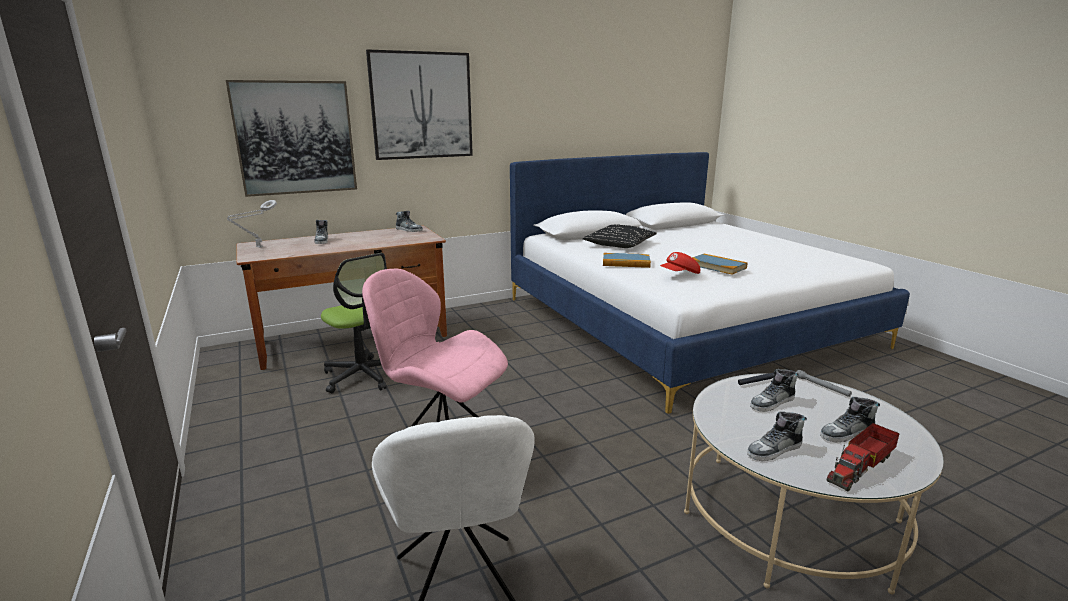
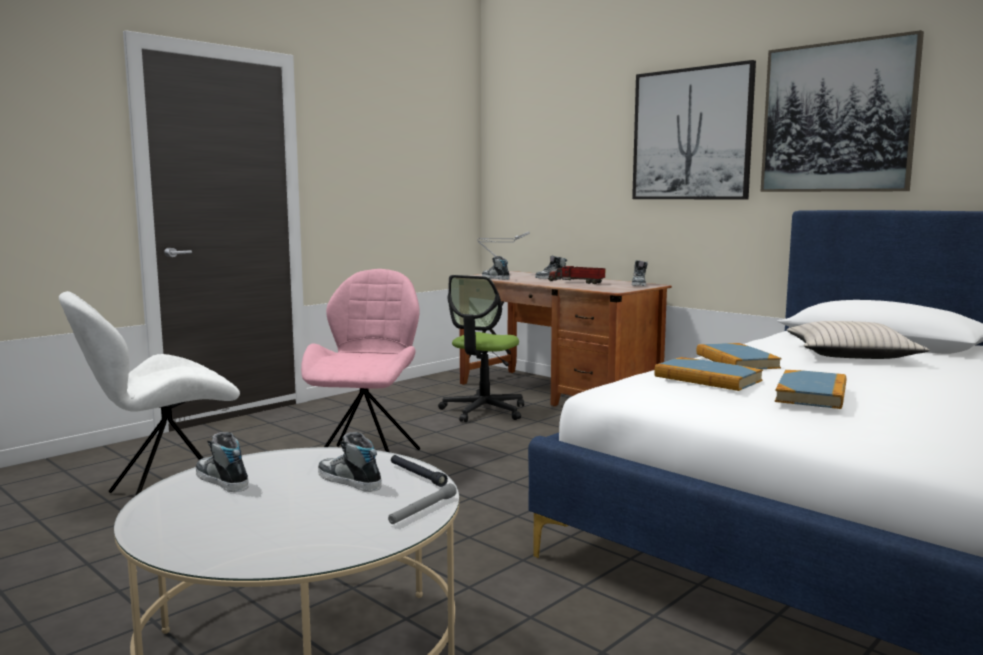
camera: 70 degrees right, 10 degrees down
(295, 138) = (568, 173): picture -> picture (837, 117)
(619, 244) = (850, 354): black pillow -> beige pillow
(680, 275) = (707, 378): red cap -> book
(847, 433) = (270, 518): shoe -> shoe (495, 278)
(861, 466) = (183, 521): toy truck -> toy truck (577, 282)

